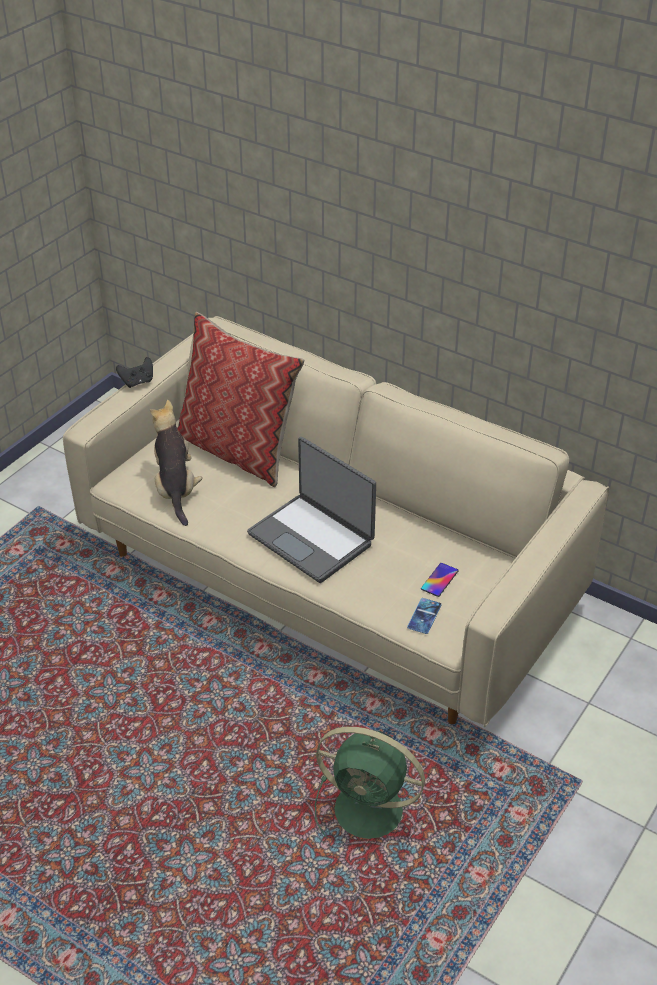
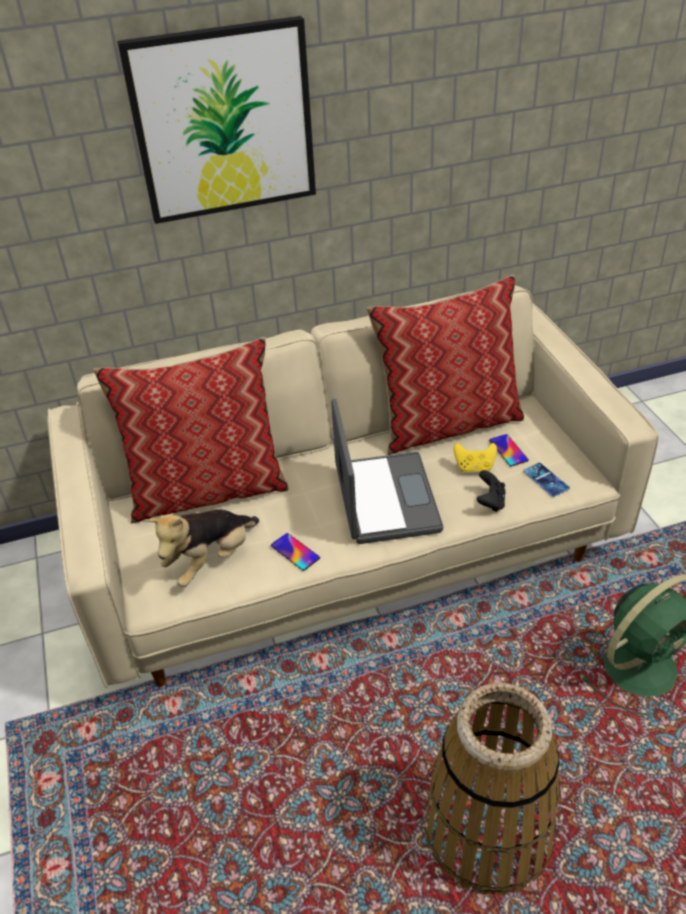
camera: 50 degrees left, 0 degrees up
(137, 382) = (68, 490): black game controller -> black game controller (490, 502)
(147, 780) = (488, 830): none -> basket
(176, 489) = (211, 560): plush toy -> plush toy turned 75 degrees counterclockwise
(218, 522) = (295, 552): none -> phone
(312, 538) = (384, 499): laptop -> laptop turned 90 degrees counterclockwise
(366, 186) = (223, 122): none -> picture
(398, 569) = (474, 467): none -> yellow game controller
(438, 531) = (447, 423): none -> pillow

